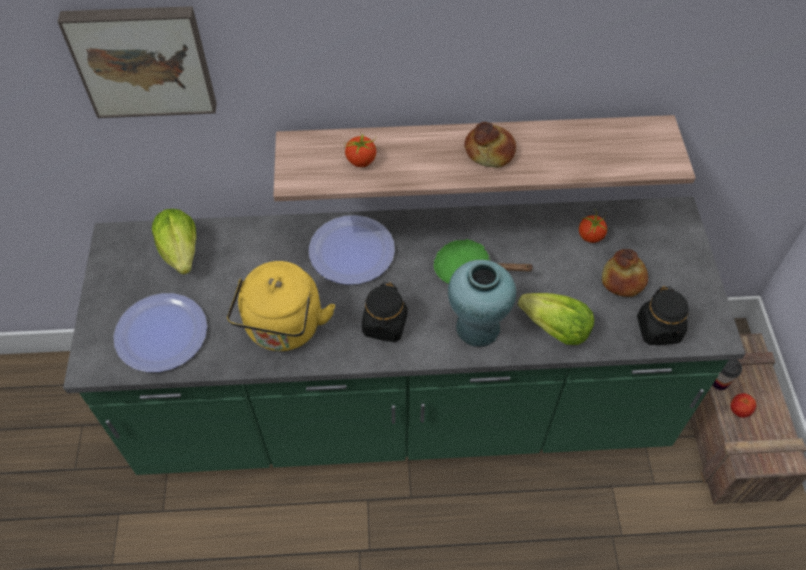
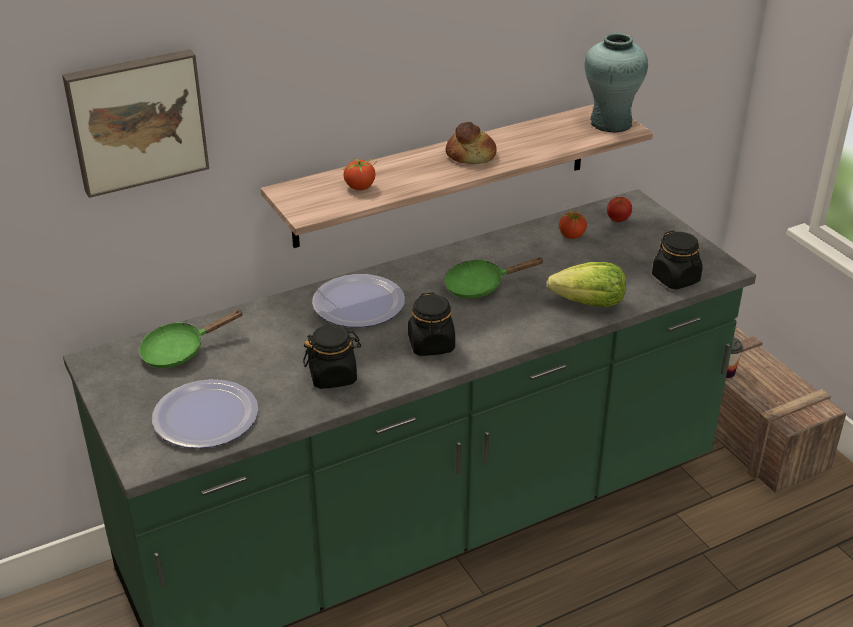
camera: 25 degrees left, 20 degrees down
(181, 252) = (180, 351): lettuce -> green frying pan
(283, 329) = (333, 376): yellow kettle -> black jar
(477, 328) = (519, 322): turquoise vase -> turquoise vase (610, 123)
(623, 280) = (622, 256): bread -> none
(739, 410) = (756, 387): tomato -> tomato (618, 219)

